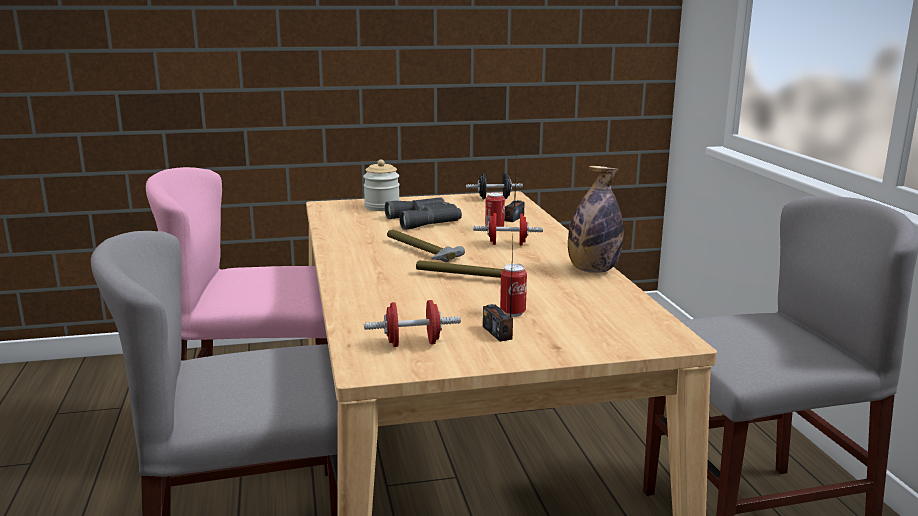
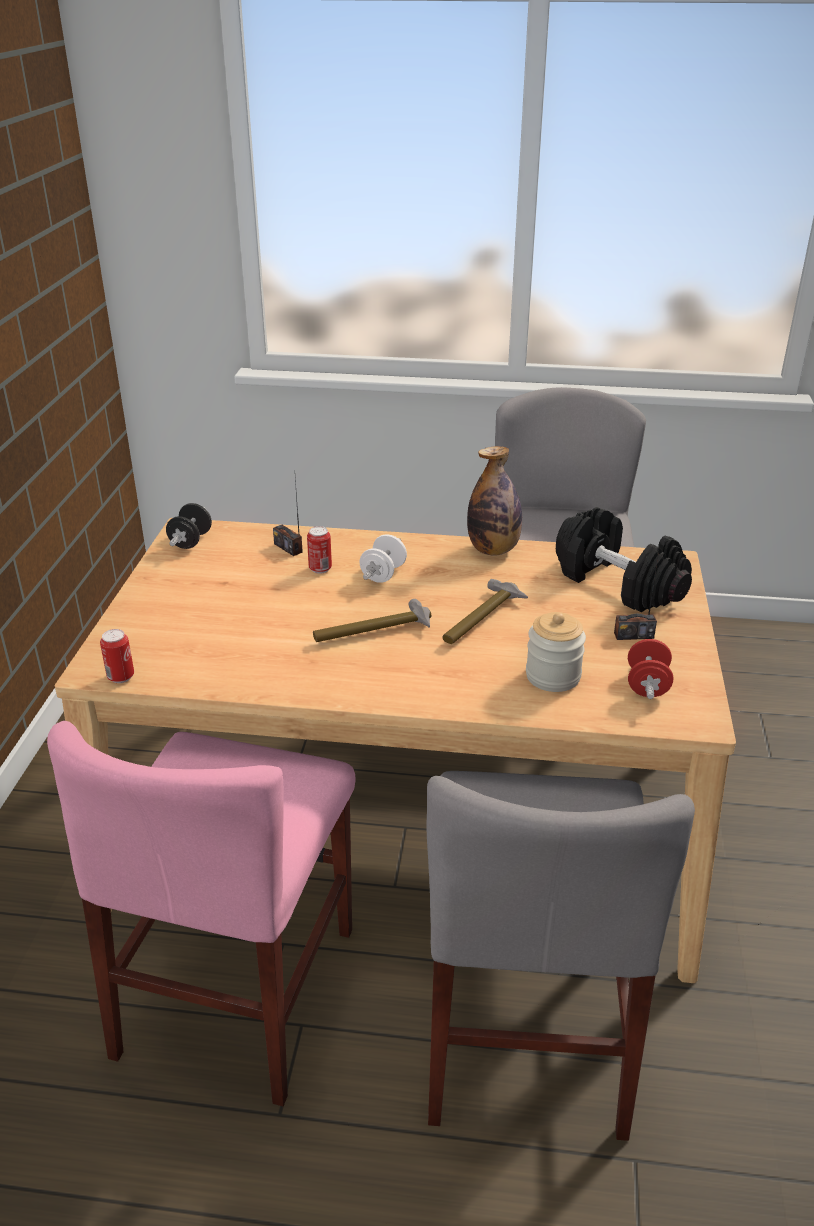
camera: 70 degrees left, 15 degrees up
(382, 207) = (153, 626): jar -> jar (553, 676)
(426, 220) = (247, 605): grey binoculars -> none
(507, 244) = (383, 574): red dumbbell -> white dumbbell
(512, 313) = (588, 617): can -> can (121, 677)
(592, 320) = (619, 583): none -> black dumbbell

